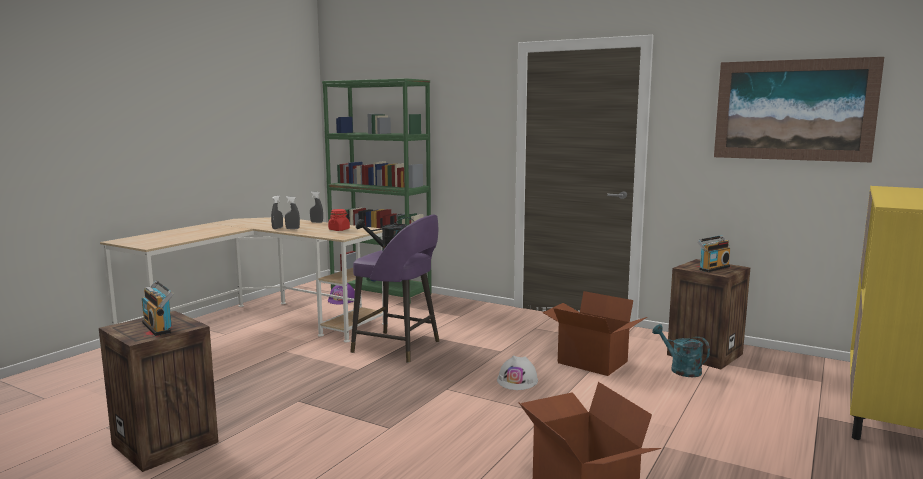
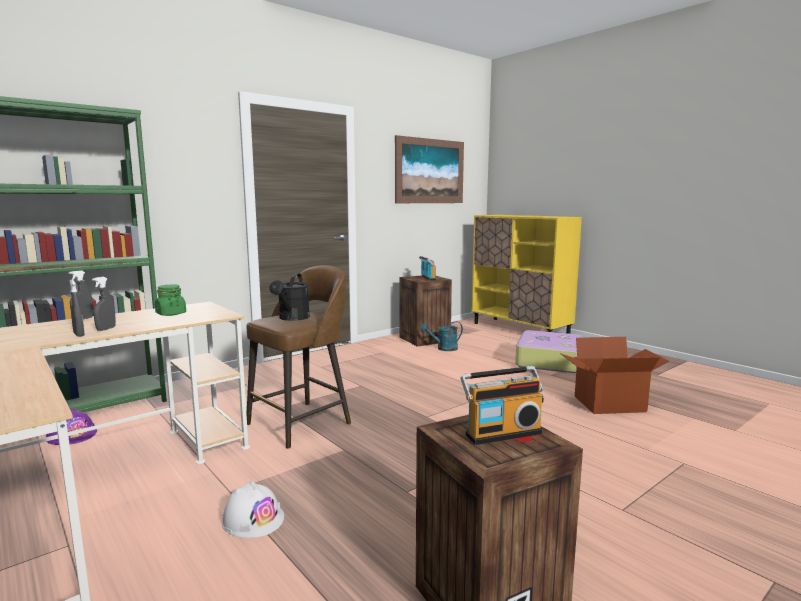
camera: 70 degrees left, 0 degrees up
(339, 229) = (171, 314): red jar -> green jar
(398, 347) = (301, 423): purple stool -> brown stool
(517, 381) = (428, 391): white hard hat -> white hard hat (253, 519)
(591, 363) = (413, 365): cardboard box -> none
(731, 442) = (549, 361): none -> suitcase

